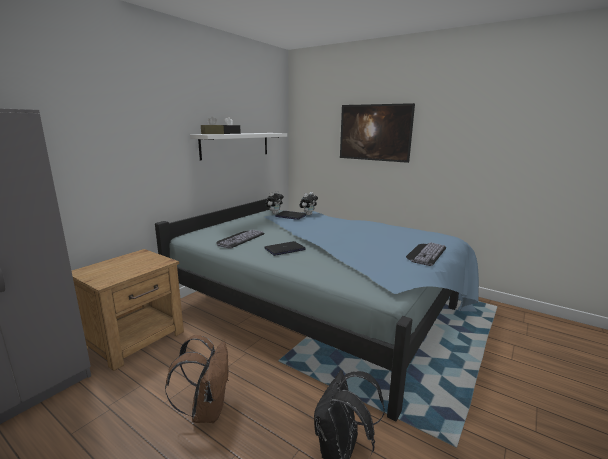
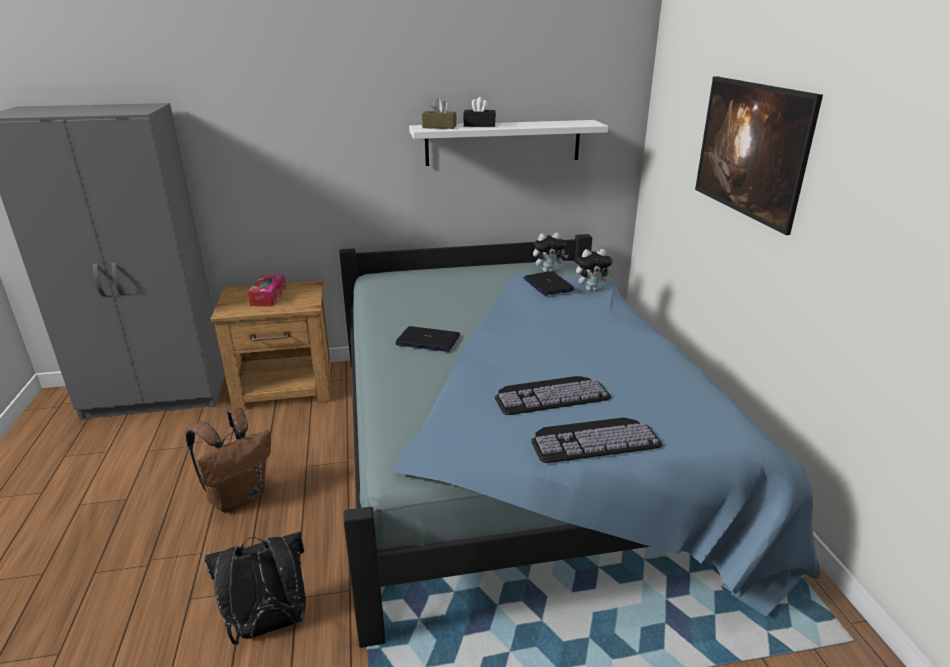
camera: 45 degrees right, 10 degrees up
(121, 266) = (268, 297): none -> tissue box
(239, 238) = (414, 302): keyboard -> keyboard (551, 394)

